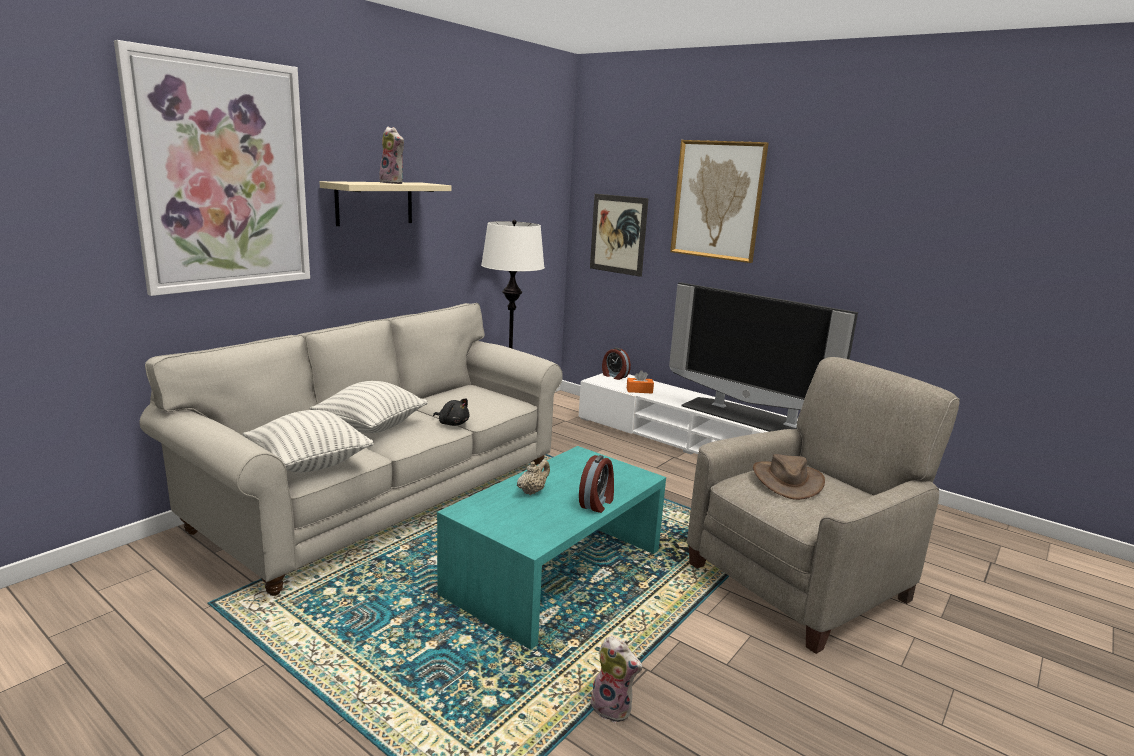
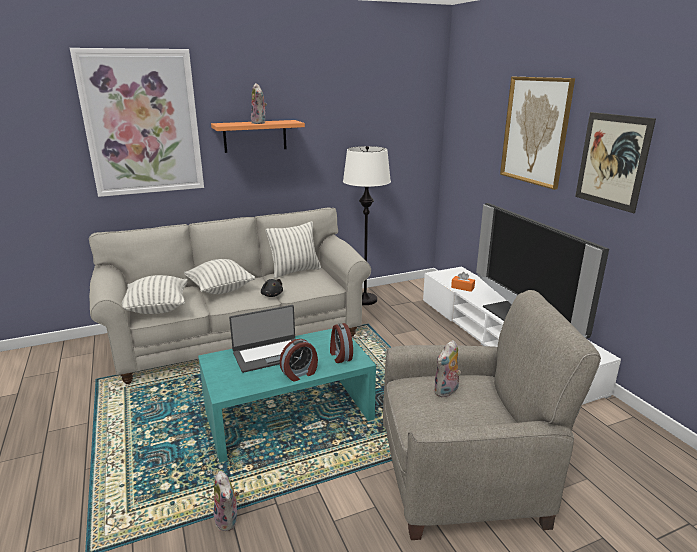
camera: 30 degrees right, 5 degrees up
(374, 203) = (255, 136): beige shelf -> orange shelf
(450, 392) = (295, 271): none -> pillow
(532, 491) = (269, 354): beige teapot -> laptop
(614, 376) = (456, 272): alarm clock -> alarm clock (340, 356)
(618, 234) = (470, 156): picture -> picture (612, 161)
(787, 480) = (446, 392): brown hat -> plush toy

